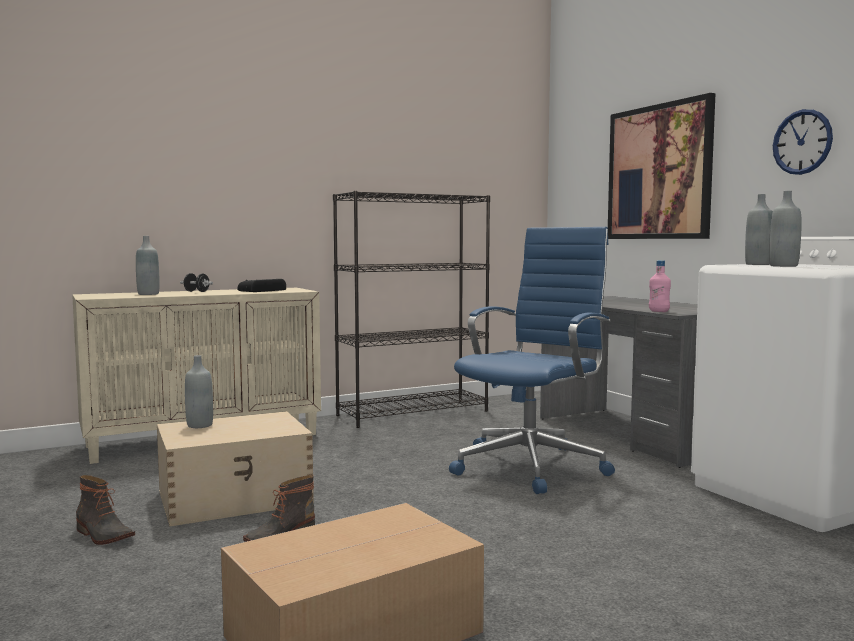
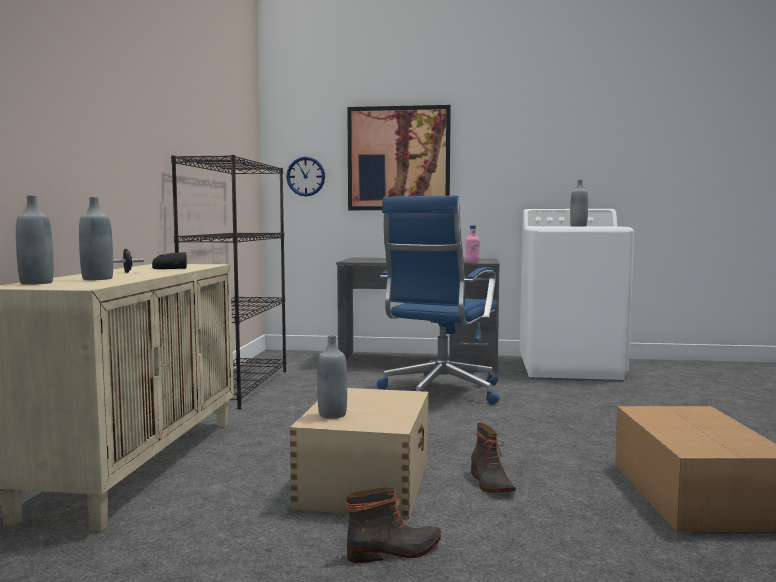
camera: 55 degrees left, 0 degrees up
(532, 465) = (439, 392): blue office chair -> blue office chair turned 135 degrees counterclockwise
(758, 264) = (548, 226): grey bottle -> grey bottle (36, 283)
(802, 142) = (521, 148): wall clock -> wall clock (305, 176)

